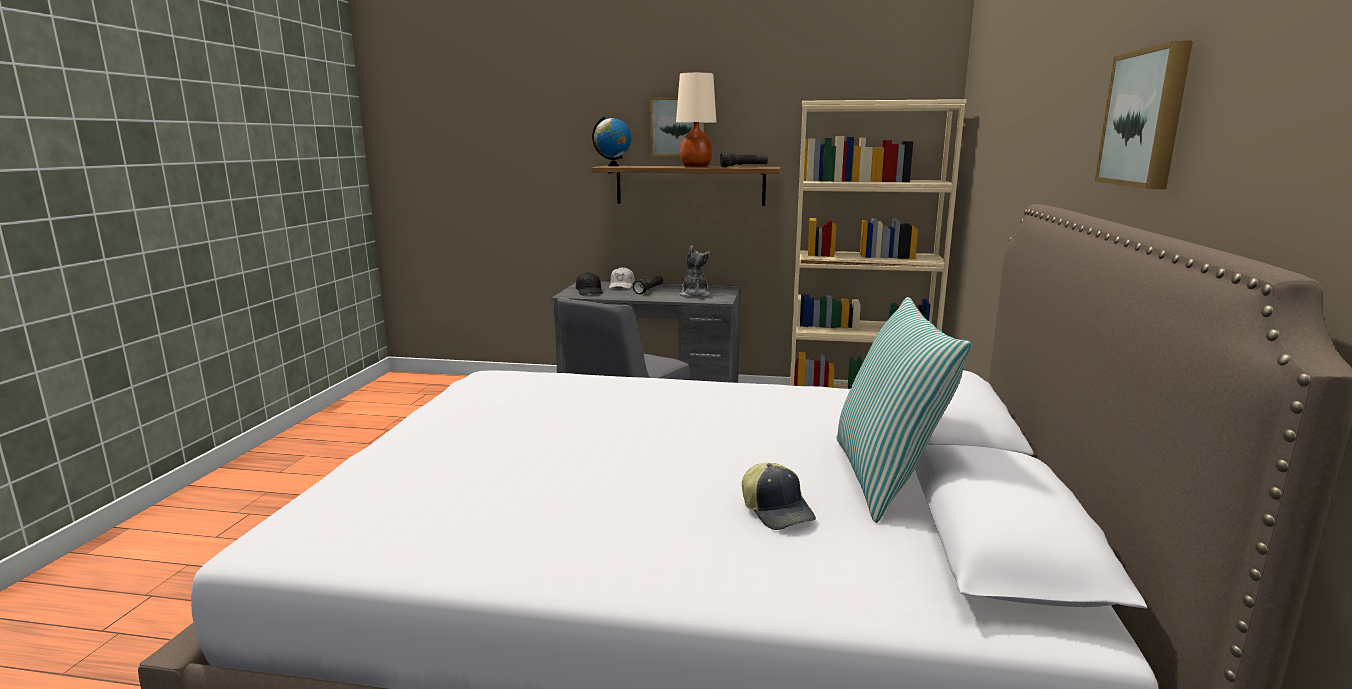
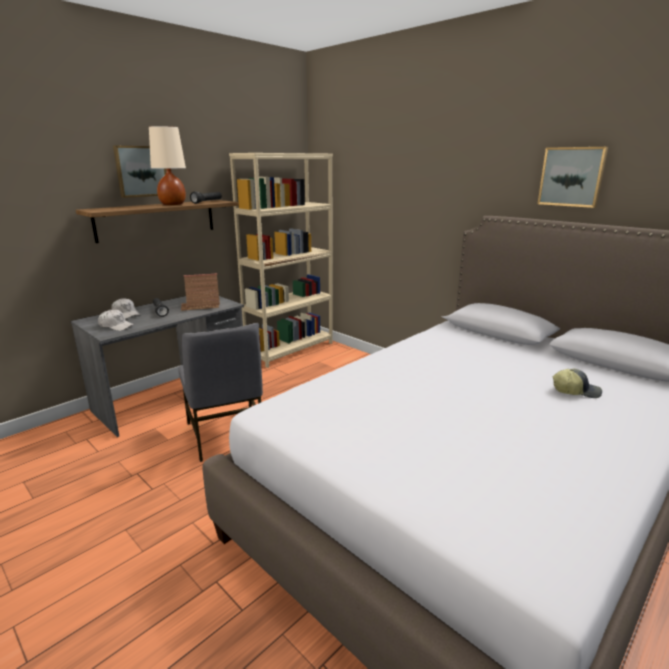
camera: 55 degrees left, 5 degrees up
(589, 291) = (116, 326): black cap -> white cap
(613, 166) = (96, 209): globe -> none
(694, 294) = (201, 305): plush toy -> toy house
(886, 478) = (549, 360): pillow -> none

